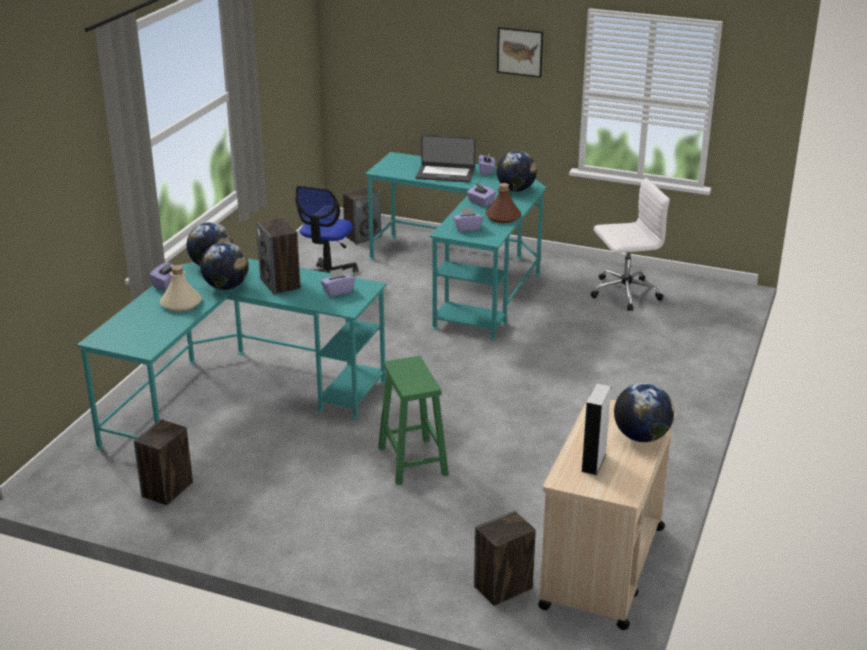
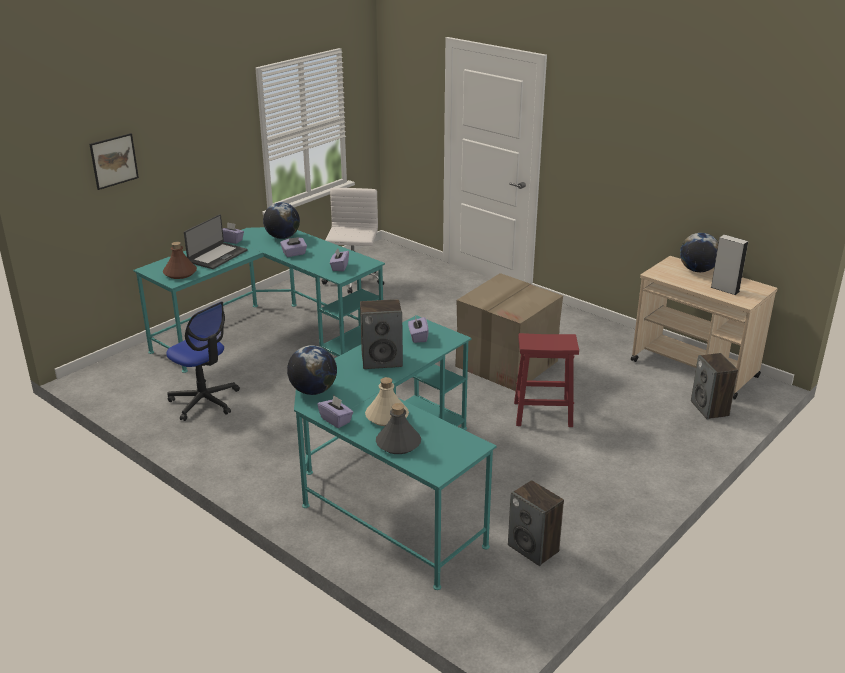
camera: 70 degrees left, 0 degrees up
(138, 316) = (398, 444): none -> grey bottle
(226, 287) = (368, 388): globe -> none
(362, 236) = (132, 367): speaker -> none
(413, 462) = (544, 414): green stool -> red stool
(503, 217) = (331, 251): brown bottle -> brown bottle (180, 273)
(510, 421) = (507, 363): none -> cardboard box
(520, 52) = (212, 125): picture -> picture (114, 161)

